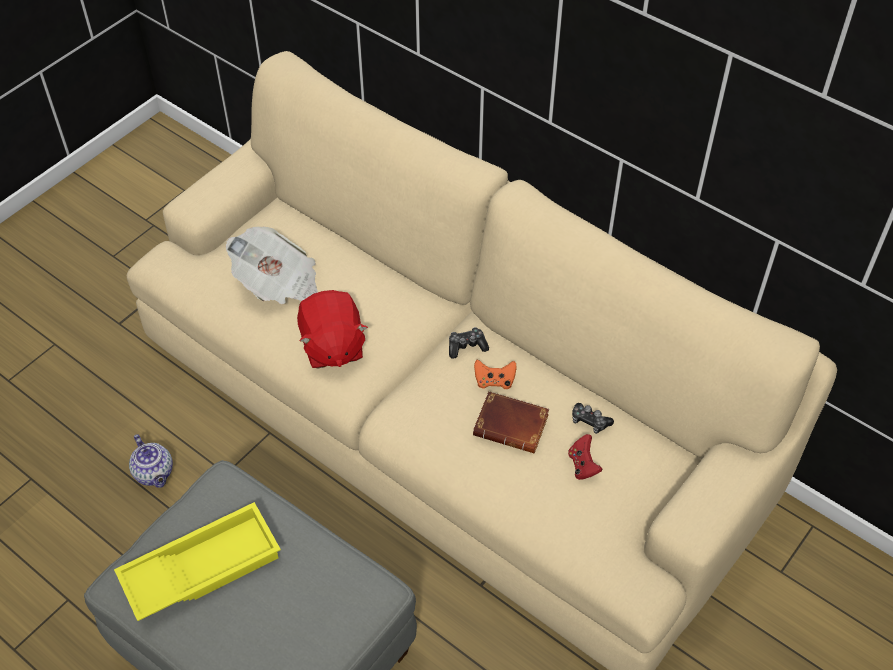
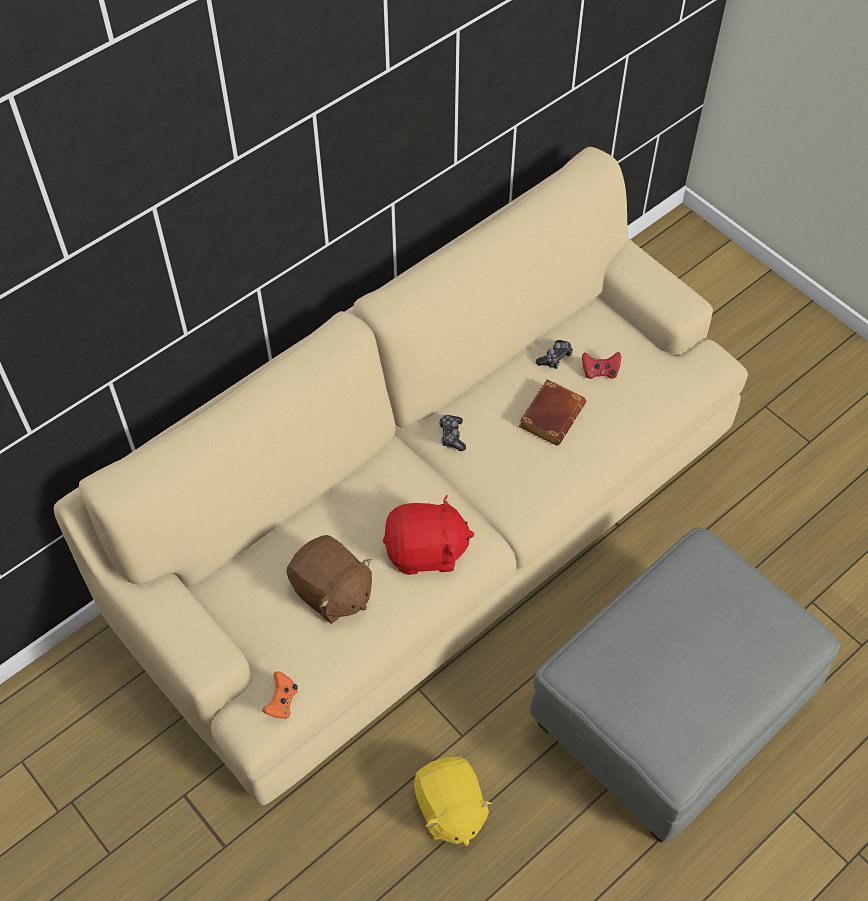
camera: 80 degrees left, 5 degrees up
(155, 473) = (449, 809): teapot -> yellow plush toy
(201, 566) = (671, 688): yellow tray -> none
(278, 284) = (332, 592): newspaper -> brown plush toy
(494, 381) = (498, 420): orange game controller -> orange game controller (282, 702)

